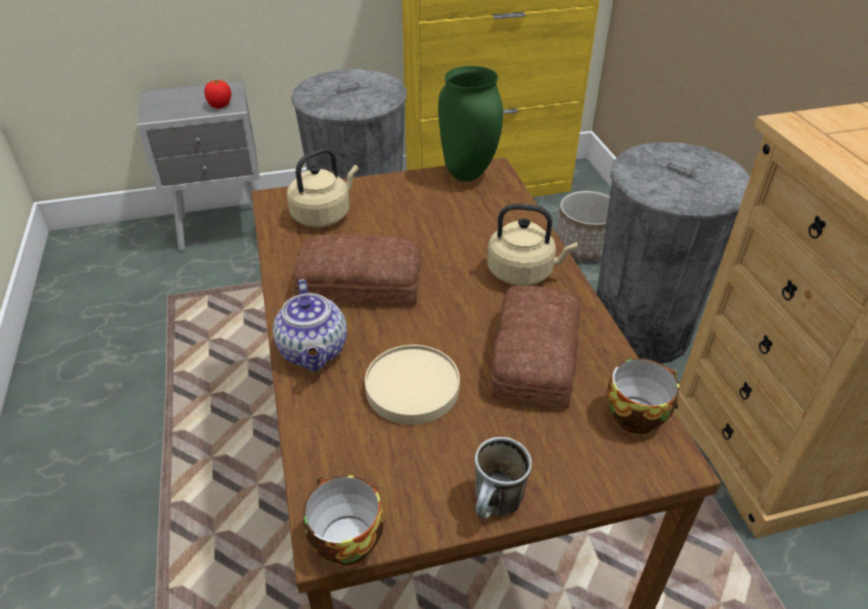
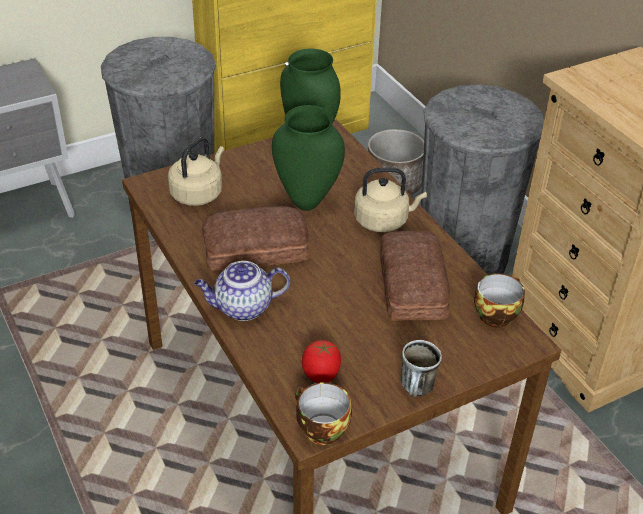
camera: 15 degrees left, 0 degrees up
(220, 106) = (24, 90): tomato -> tomato (321, 375)
(314, 352) = (242, 308): teapot -> teapot turned 105 degrees clockwise
(411, 387) = (328, 322): beige plate -> none
(439, 240) = (306, 203): none -> green vase

